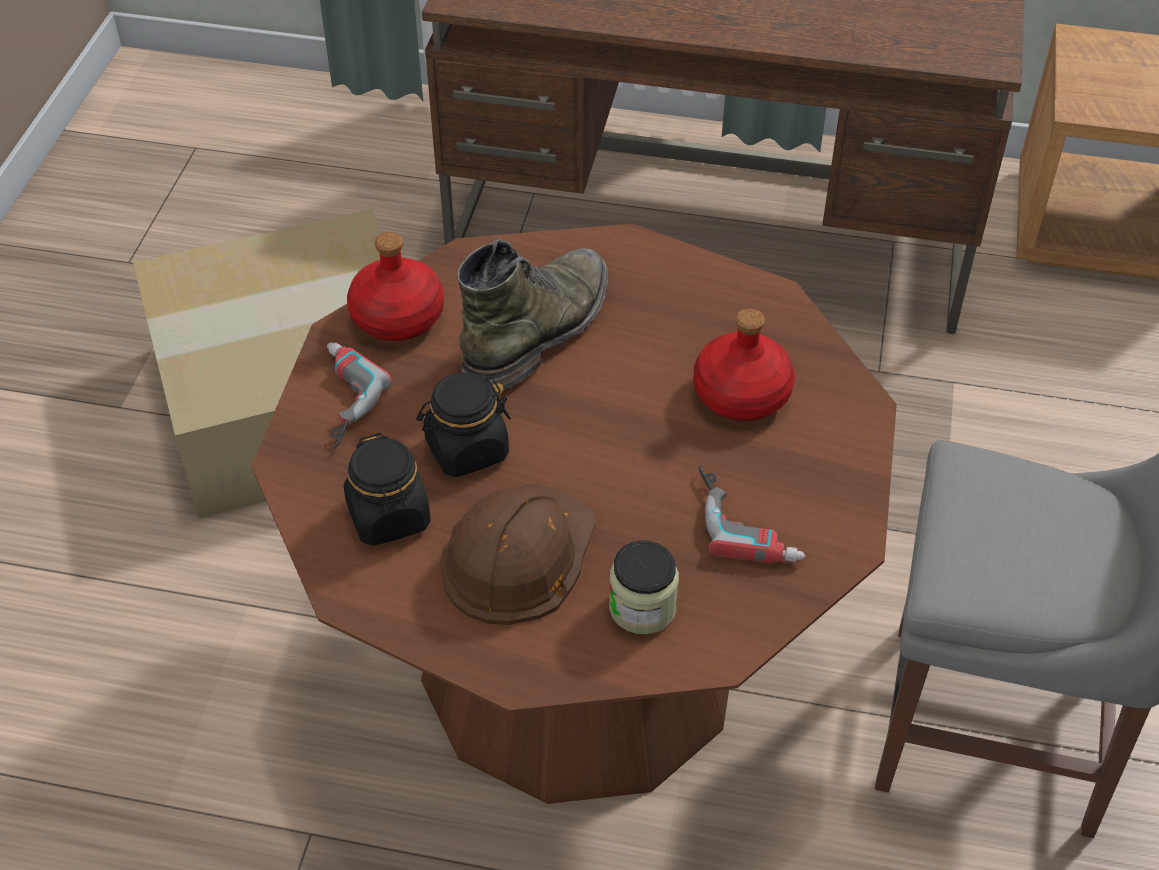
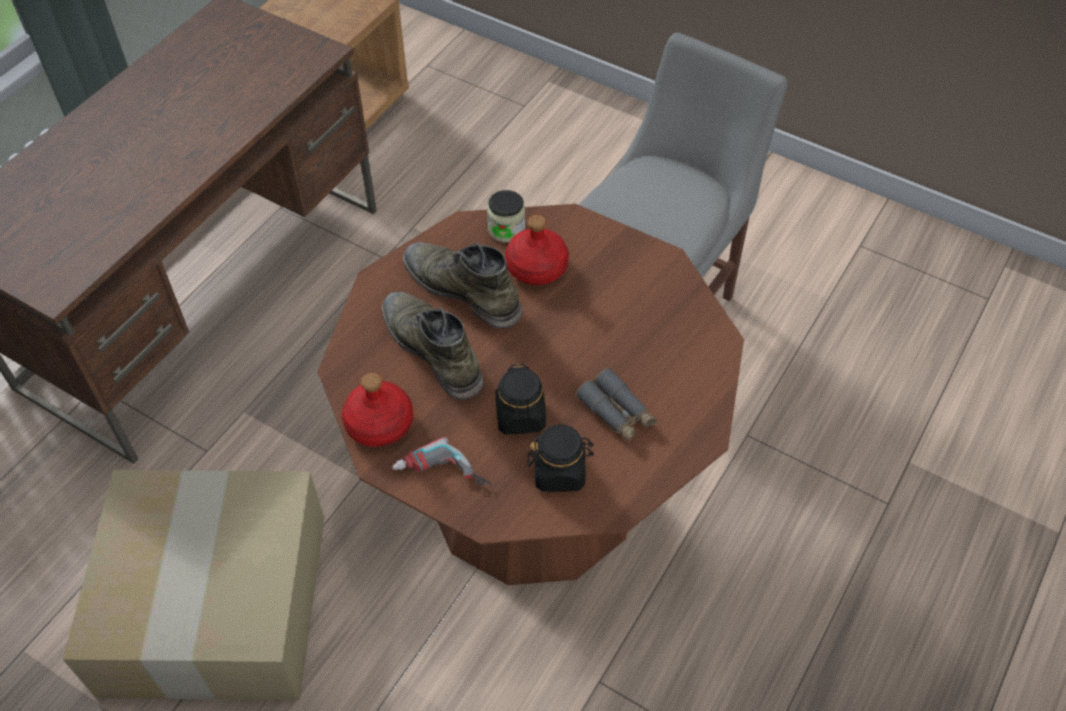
camera: 70 degrees left, 5 degrees up
(518, 554) = (617, 412): brown hard hat -> grey binoculars
(642, 607) = (678, 364): jar -> jar (506, 229)
(656, 328) = (462, 289): none -> green boot
(749, 520) = (634, 296): power drill -> none

